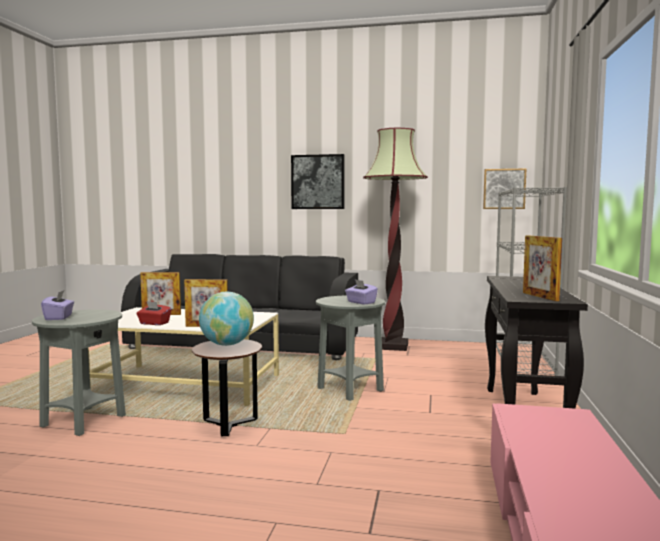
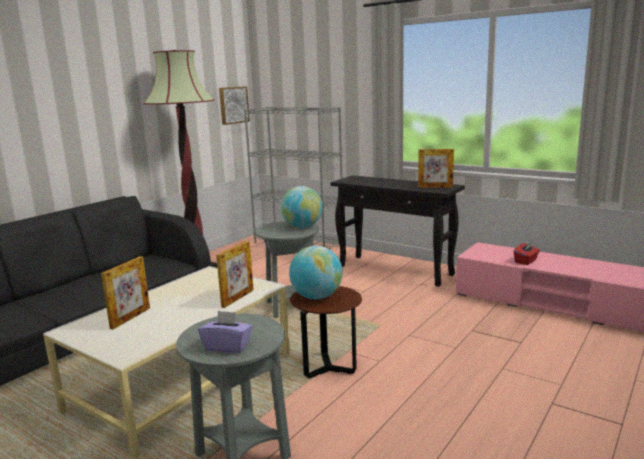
camera: 65 degrees left, 10 degrees up
(154, 323) = (184, 323): red tissue box -> red tissue box (526, 261)
(318, 182) = (73, 110): picture -> none
(361, 302) = (302, 227): purple tissue box -> globe

